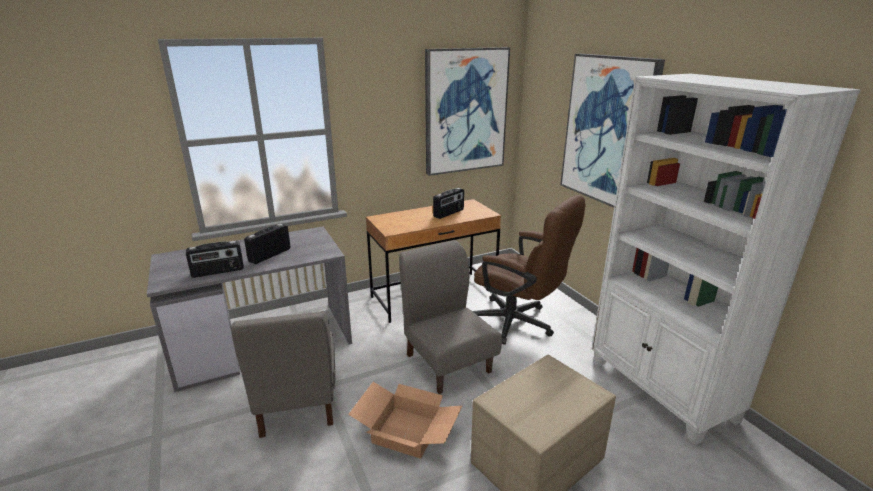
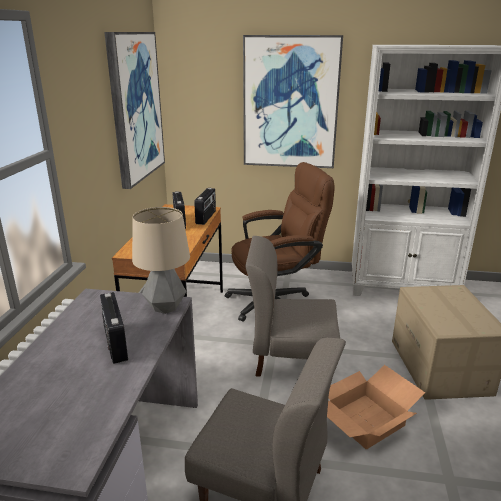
camera: 55 degrees left, 0 degrees up
(218, 272) = (106, 397): radio -> radio (206, 217)
(322, 253) = (165, 308): none -> table lamp

